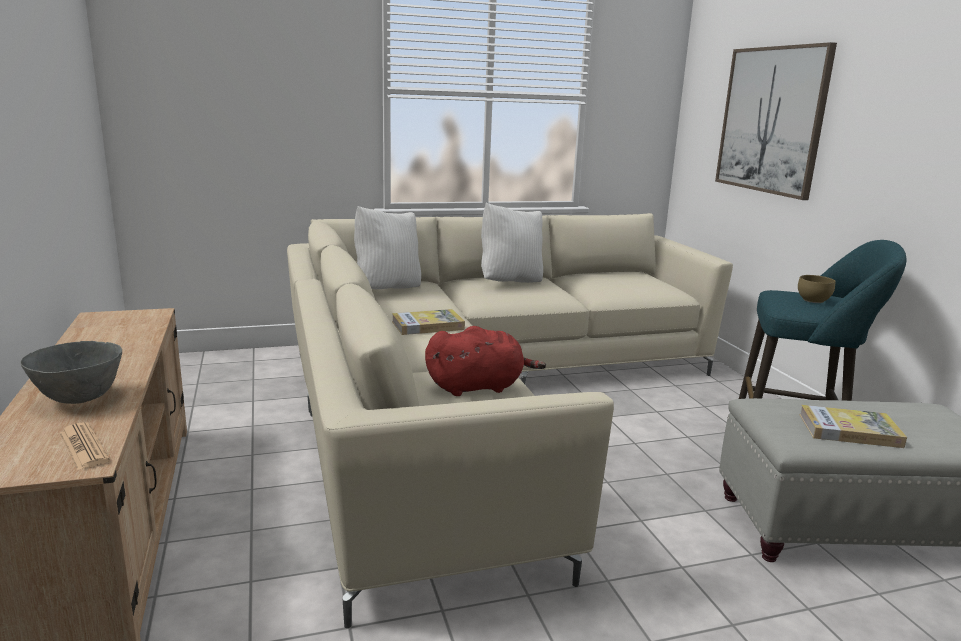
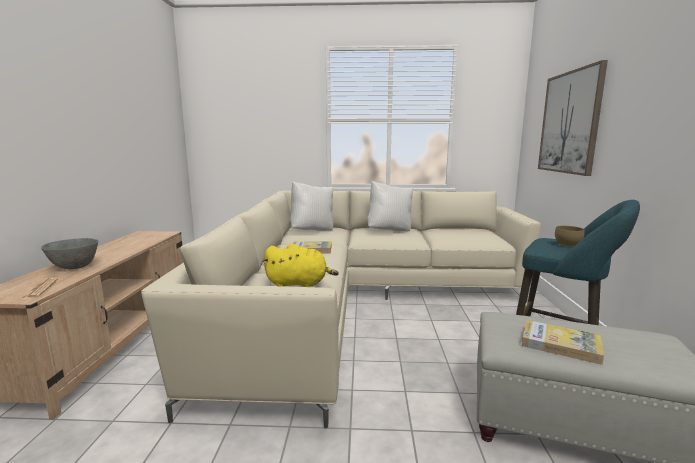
camera: 20 degrees right, 5 degrees down
(478, 387) = (299, 284): red plush toy -> yellow plush toy

